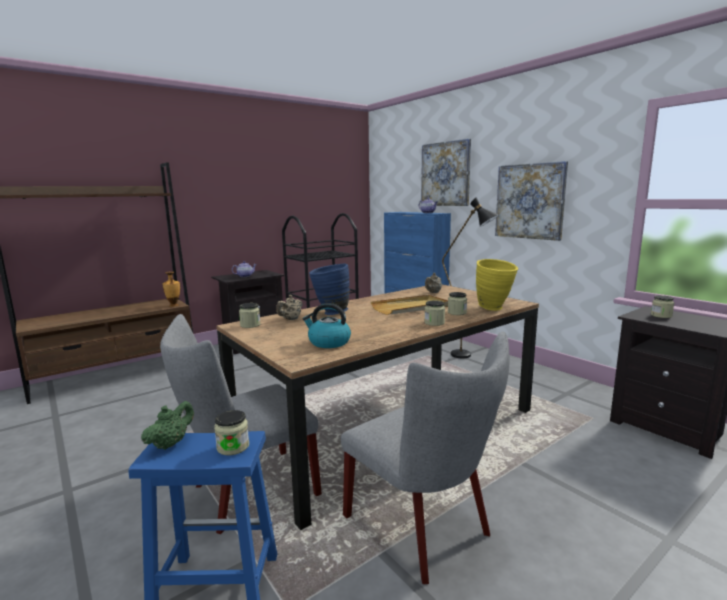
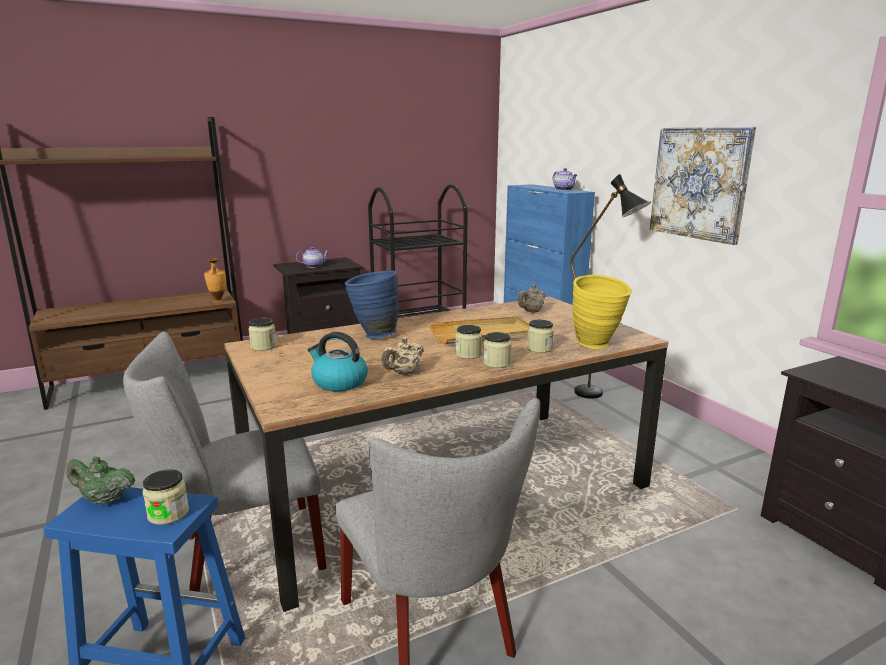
camera: 10 degrees right, 5 degrees up
(170, 443) = (104, 499): green teapot -> green teapot turned 120 degrees counterclockwise
(290, 319) = (317, 341): beige teapot -> beige teapot (404, 373)
(445, 174) = (592, 135): picture -> none
(661, 315) = (851, 375): jar -> jar (468, 354)

